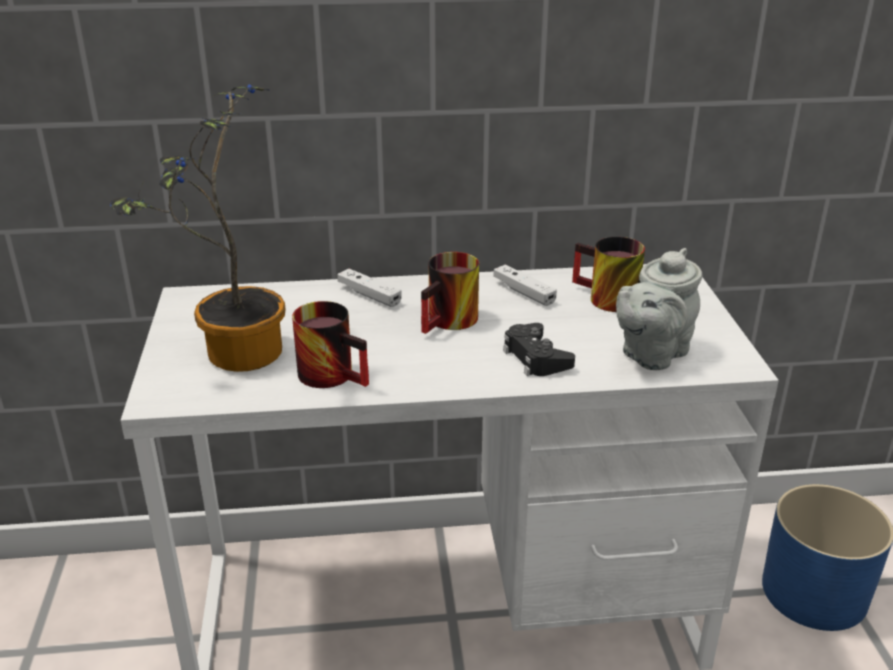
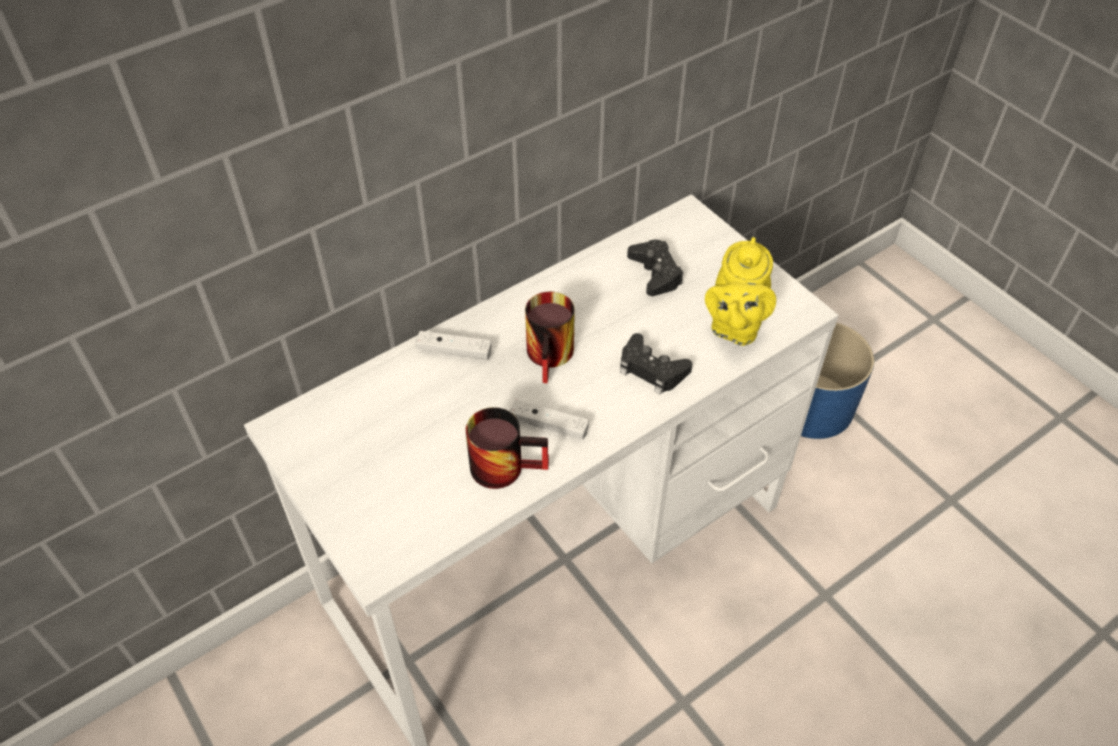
camera: 30 degrees left, 20 degrees up
(233, 354) = (396, 482): potted plant -> none
(524, 292) = (585, 291): white game controller -> white game controller (549, 425)
(604, 299) = (655, 273): mug -> black game controller
(651, 354) = (734, 326): grey teapot -> yellow teapot

